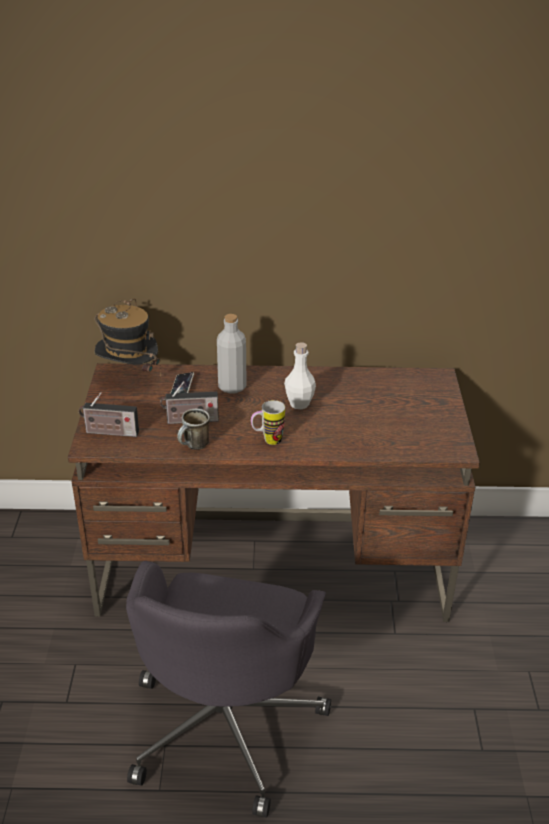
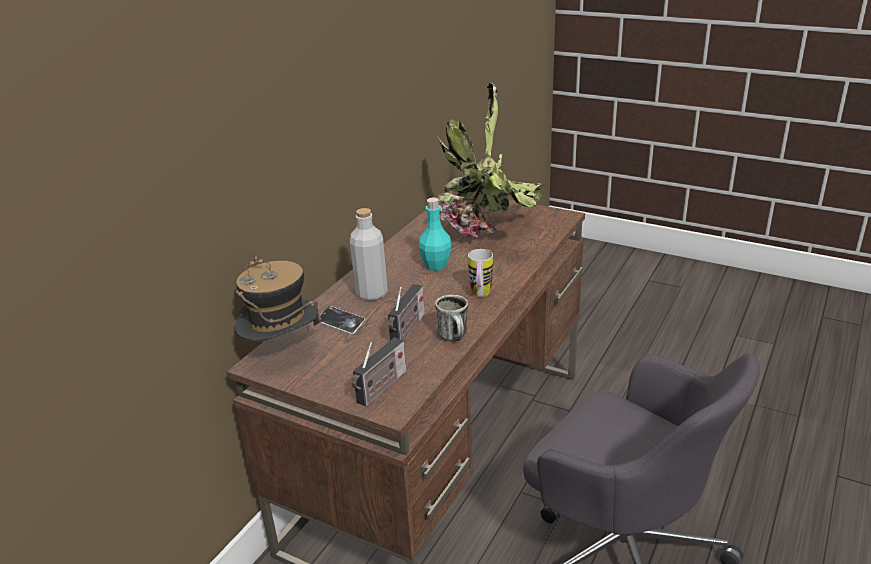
camera: 60 degrees left, 5 degrees down
(299, 404) = (436, 265): white bottle -> turquoise bottle
(386, 415) = (491, 231): none -> potted plant

